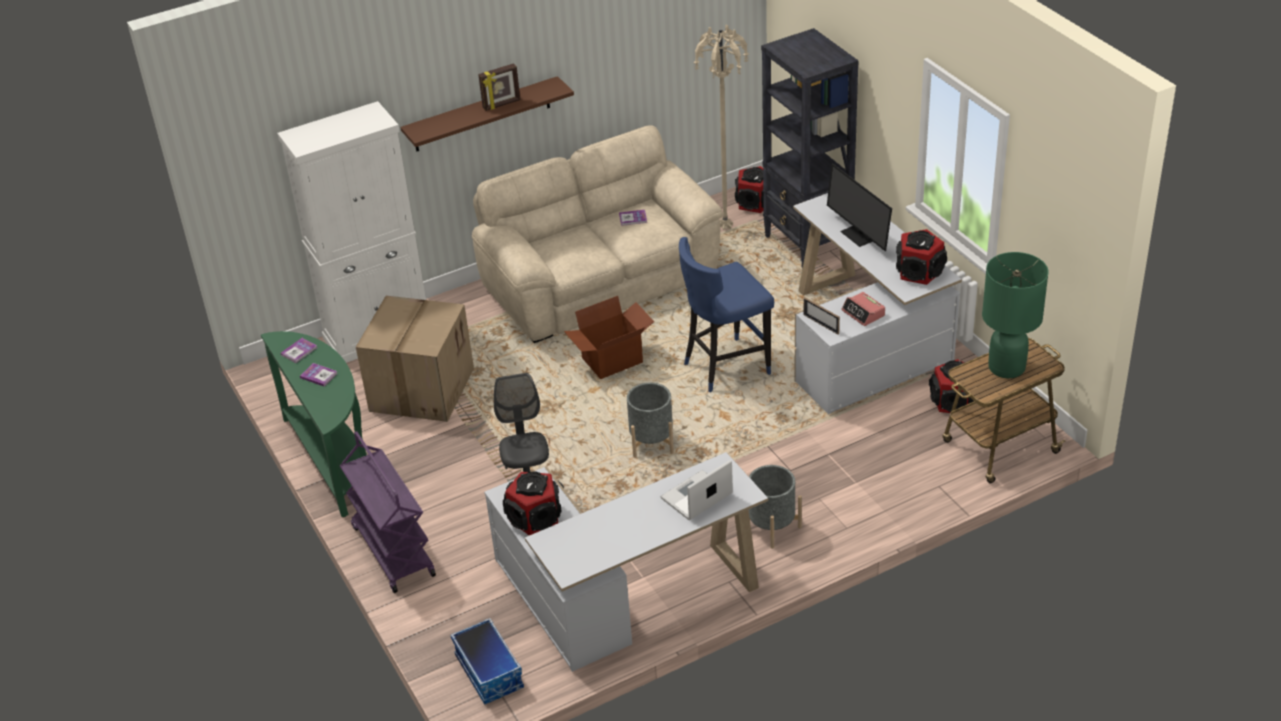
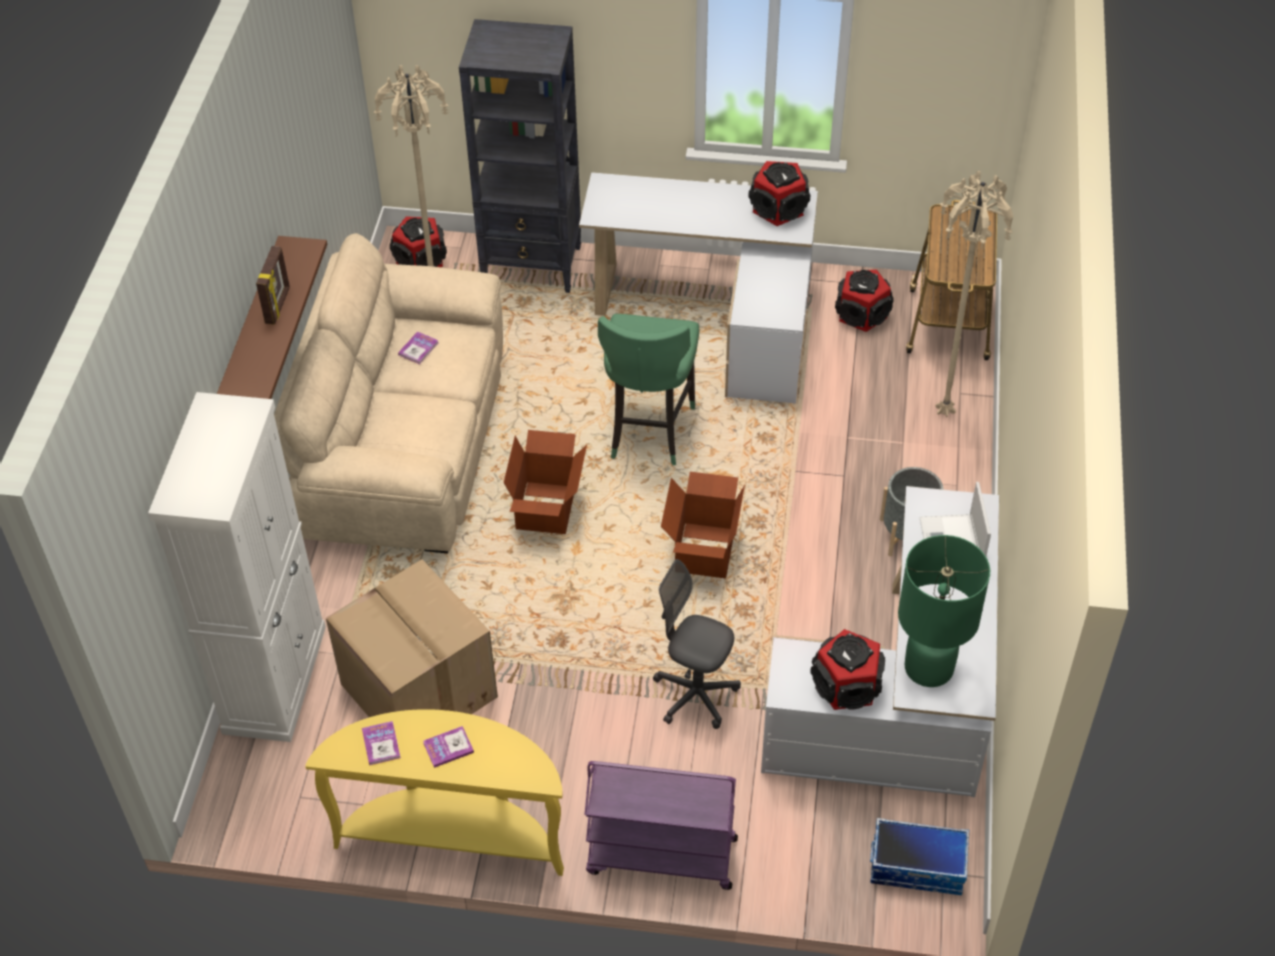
camera: 55 degrees left, 10 degrees up
(333, 459) = (454, 834): green console table -> yellow console table
(651, 442) = (703, 550): grey planter -> cardboard box
(725, 366) = (648, 432): blue stool -> green stool
(821, 324) = (764, 317): picture frame -> none
(861, 234) = (679, 209): monitor -> none
(863, 313) = (778, 281): alarm clock -> none
(907, 488) = (943, 414): none -> beige floor lamp
(1006, 367) = (958, 242): green table lamp -> green table lamp (928, 668)

